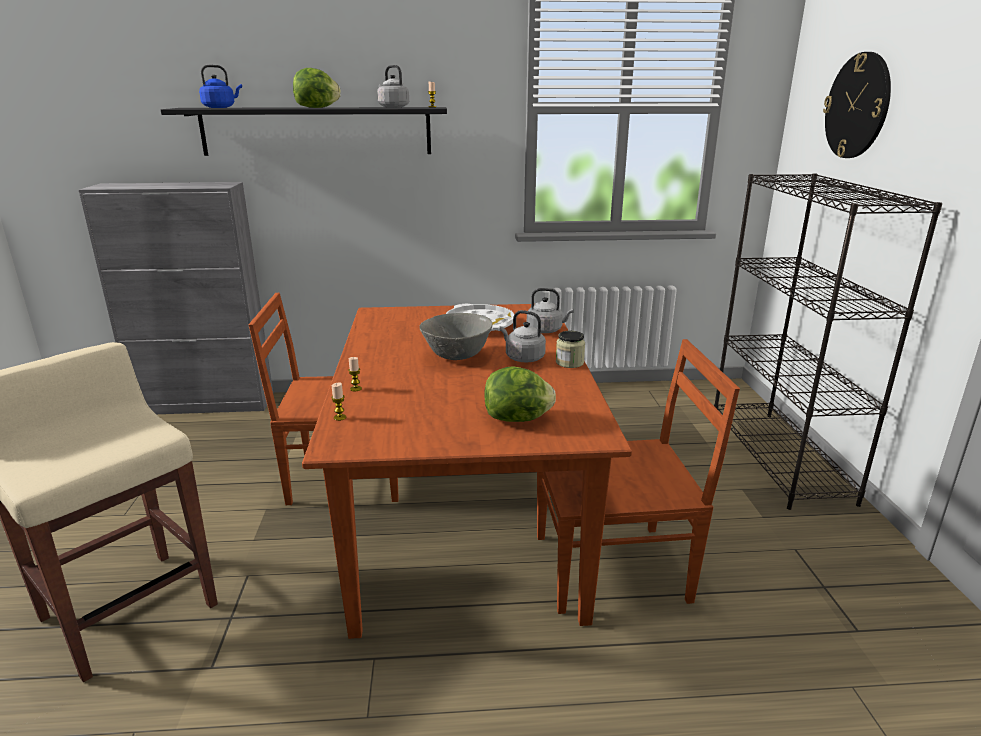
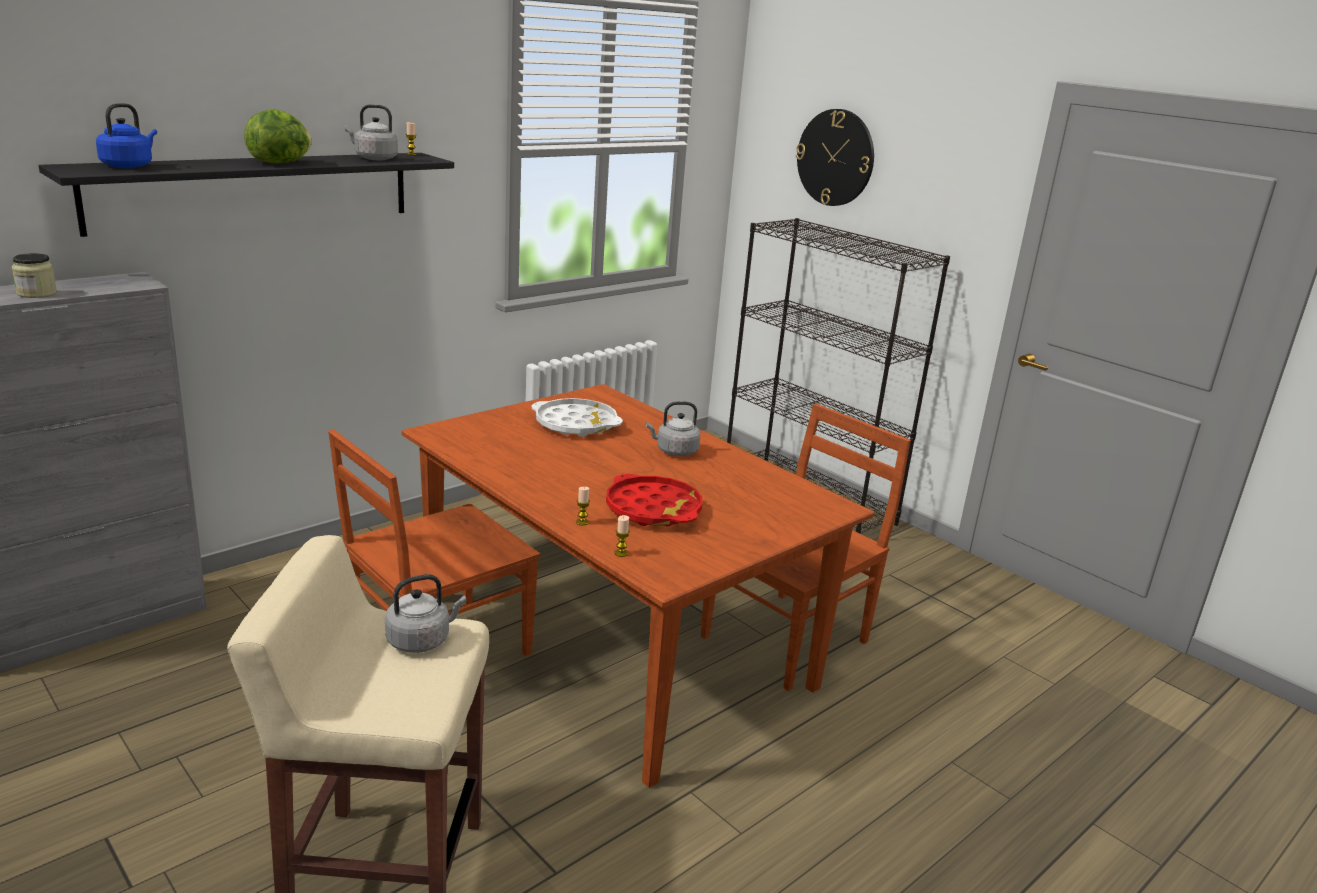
camera: 40 degrees left, 0 degrees up
(425, 394) = (653, 509): none -> red tray
(457, 357) = (616, 465): grey bowl -> none
(518, 419) = (764, 510): lettuce -> none
(546, 330) = (647, 417): grey kettle -> grey kettle (421, 640)
(569, 363) = (720, 447): jar -> jar (37, 293)

